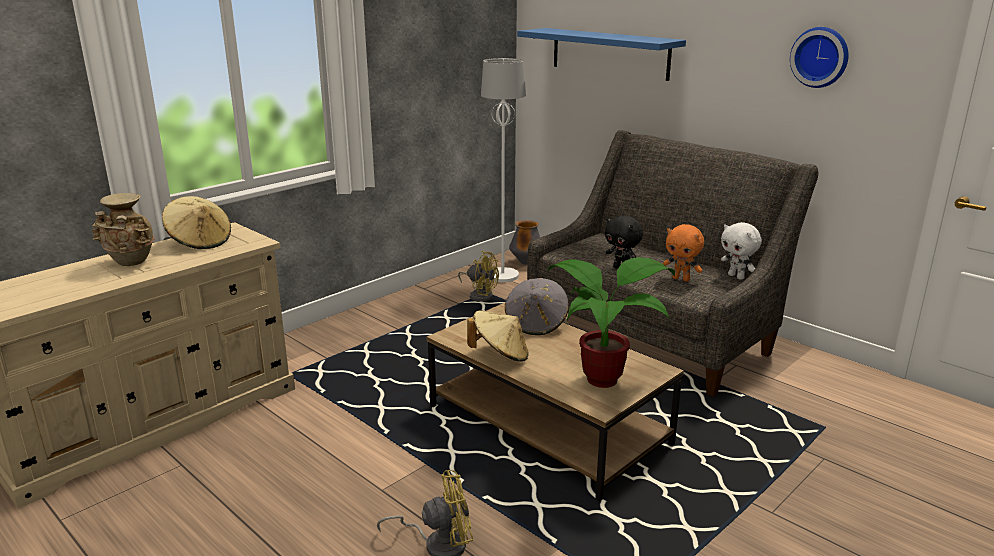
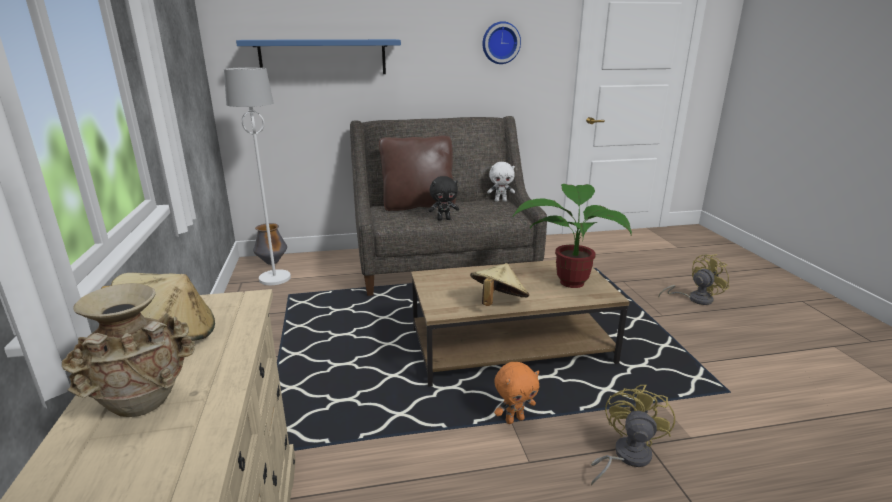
camera: 55 degrees left, 0 degrees up
(480, 295) = (288, 299): yellow fan -> yellow fan (694, 299)
(536, 324) = (464, 275): grey hat -> none
(637, 247) = (418, 205): none -> brown pillow
(681, 279) = (484, 212): orange plush toy -> orange plush toy (514, 419)

